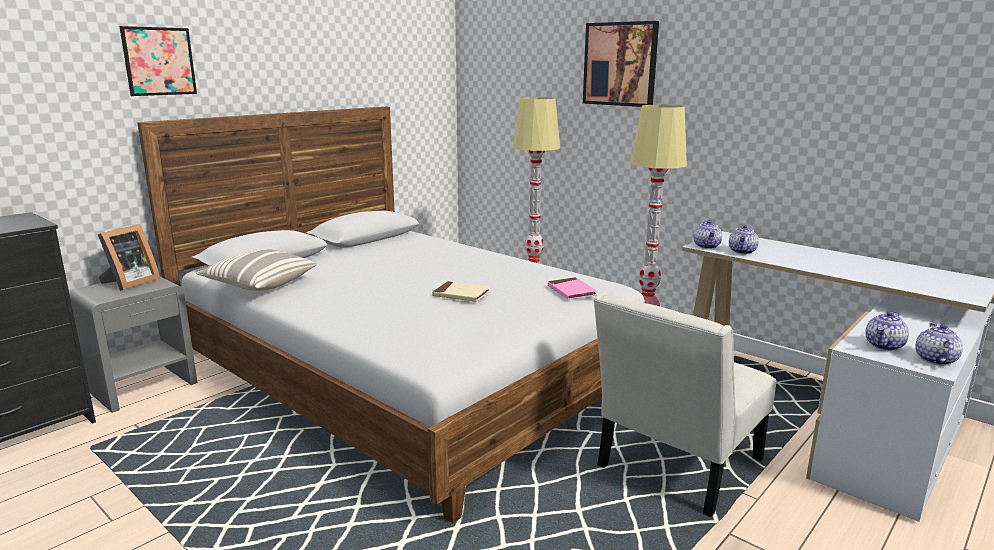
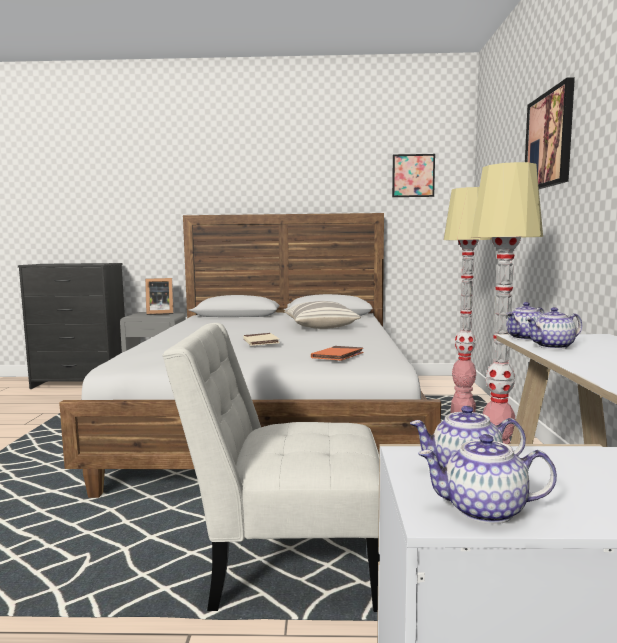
camera: 50 degrees right, 10 degrees down
(159, 61) = (204, 178): picture -> picture (413, 175)
(259, 284) = (196, 321): pillow -> pillow (320, 326)
(571, 291) = (337, 356): pink book -> orange book
(934, 359) = (483, 510): teapot -> teapot turned 150 degrees counterclockwise

